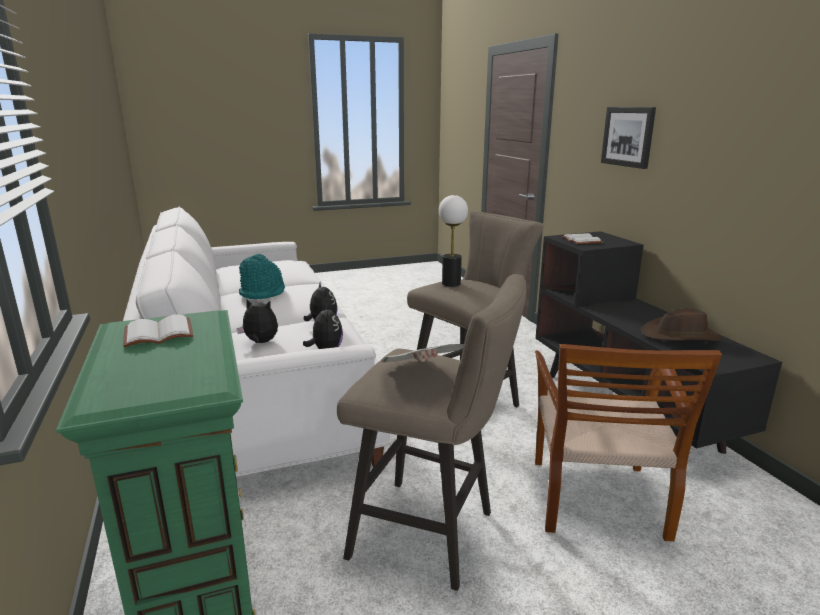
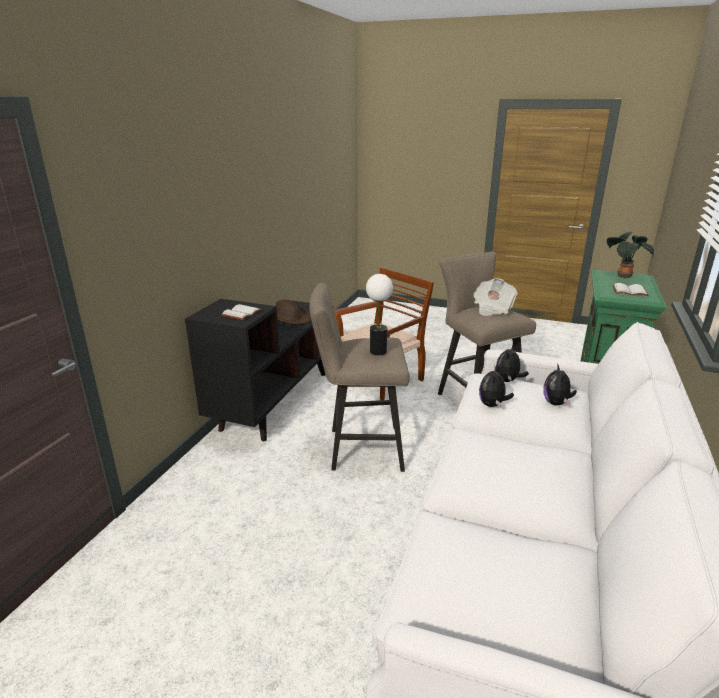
camera: 140 degrees left, 5 degrees up
(158, 381) = (622, 276): none -> potted plant
(260, 342) = (556, 403): plush toy -> plush toy turned 45 degrees clockwise
(263, 293) = (530, 478): turquoise hat -> none
(628, 136) = (181, 217): picture -> none

